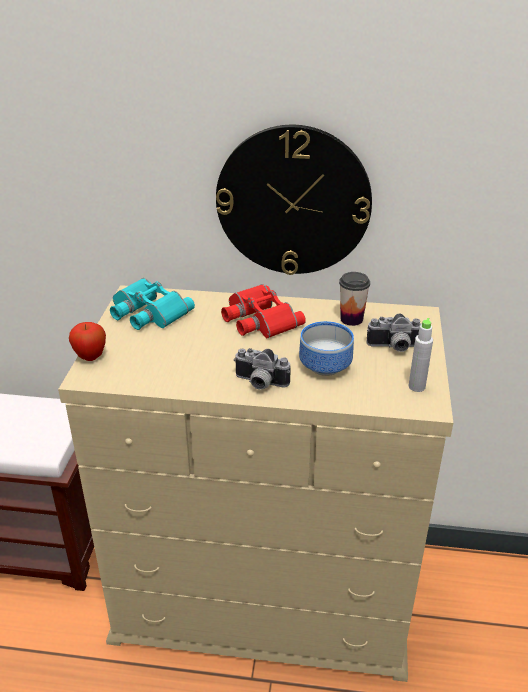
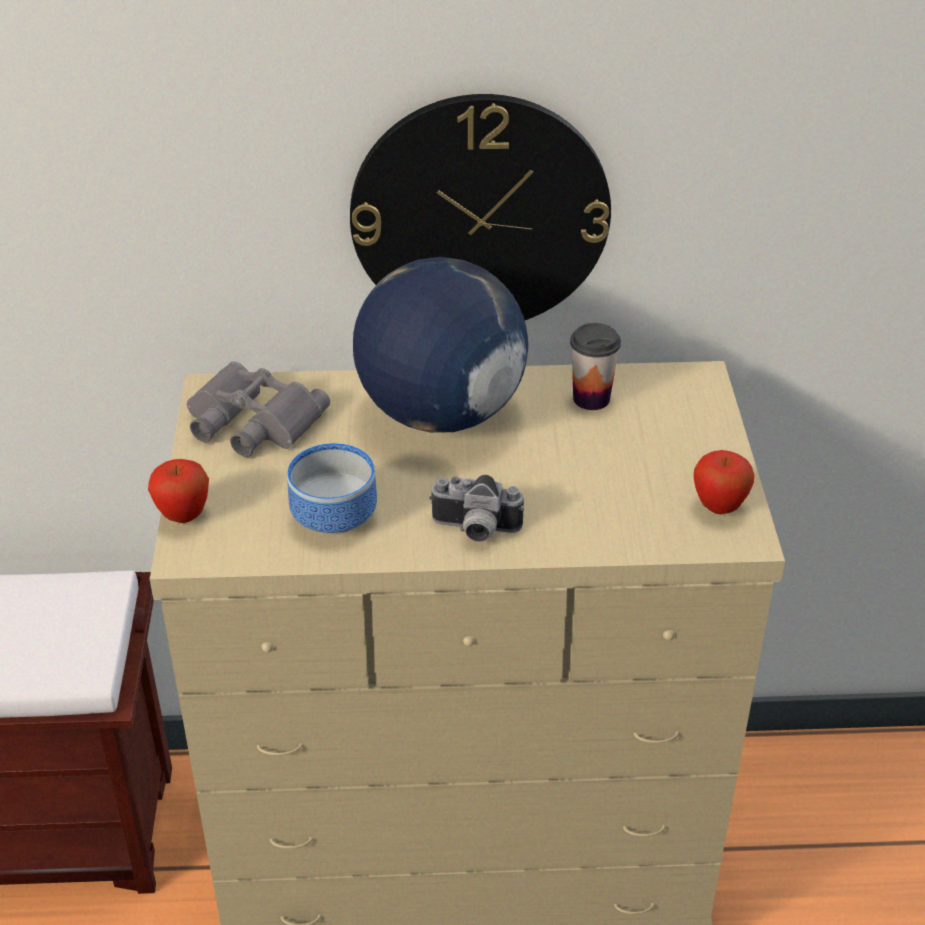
camera: 10 degrees left, 5 degrees up
(147, 312) = (250, 421): turquoise binoculars -> grey binoculars
(258, 319) = (440, 414): red binoculars -> globe
(323, 365) = (566, 487): bowl -> bowl (330, 516)
(394, 347) = (669, 442): camera -> none
(416, 387) = (719, 507): grey bottle -> apple

